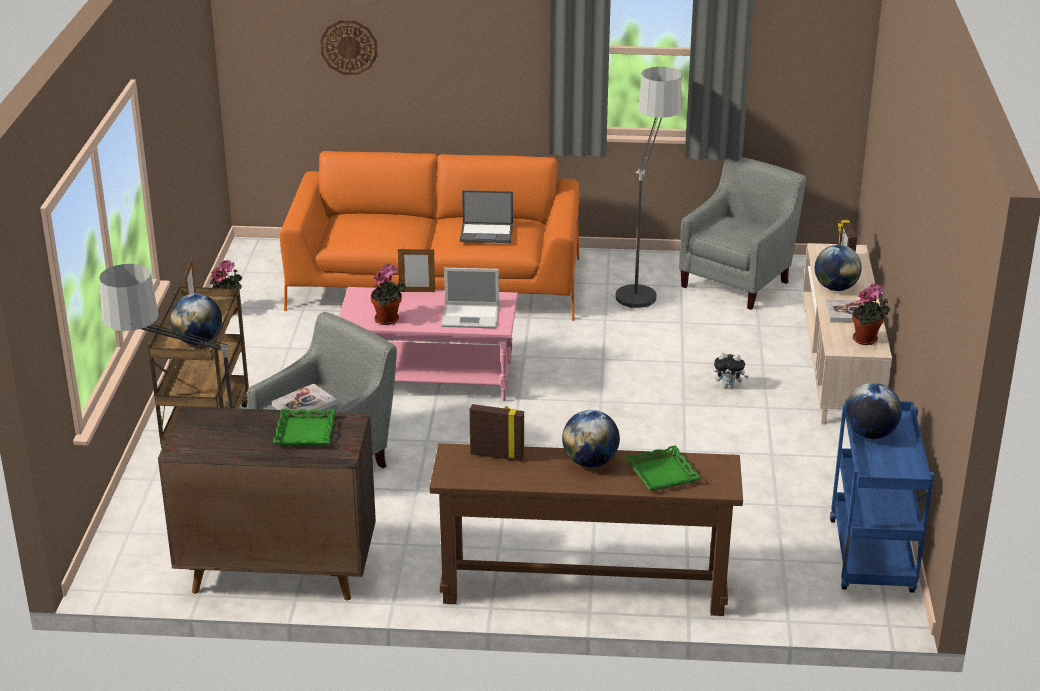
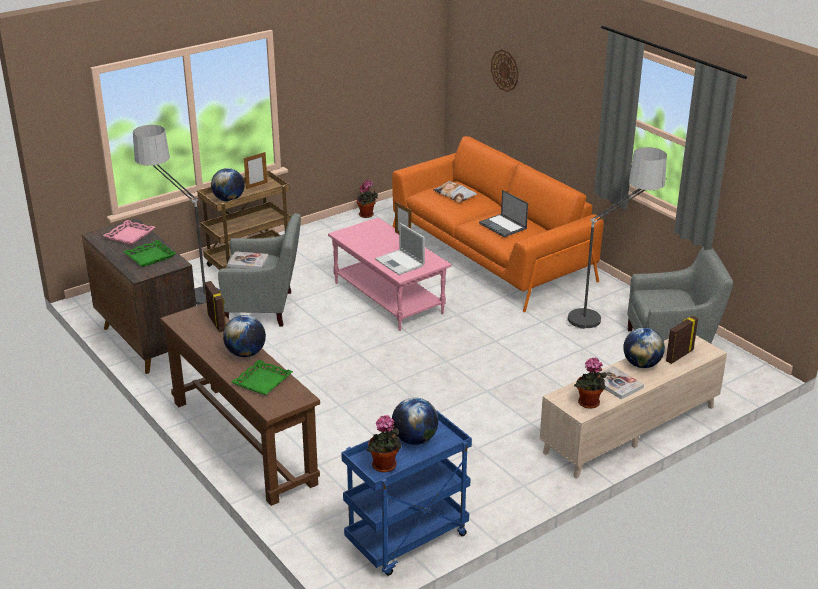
camera: 50 degrees right, 0 degrees up
(223, 427) = (129, 235): none -> pink tray
(375, 227) = (455, 195): none -> pillow
(389, 320) = (359, 243): potted plant -> potted plant (385, 467)
(729, 386) = (534, 398): plush toy -> none

